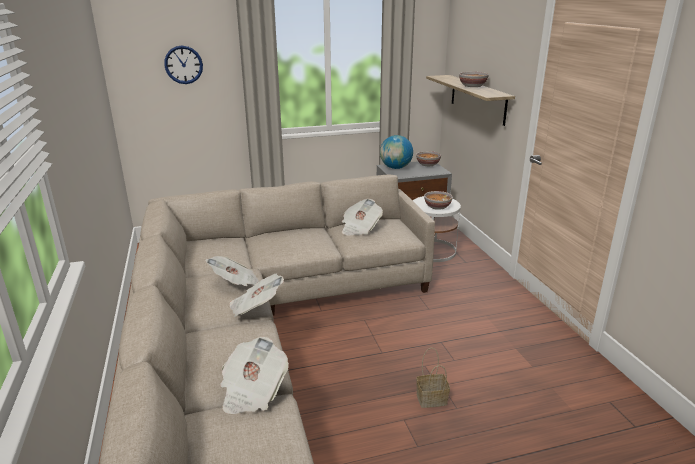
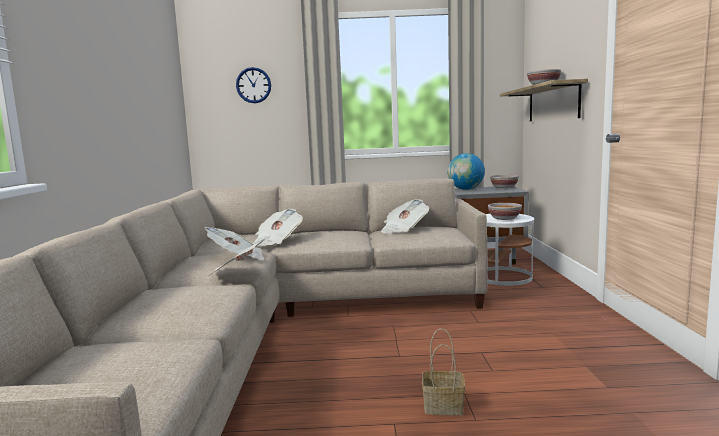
camera: 15 degrees right, 15 degrees down
(252, 391) = (169, 329): newspaper -> newspaper (277, 241)

